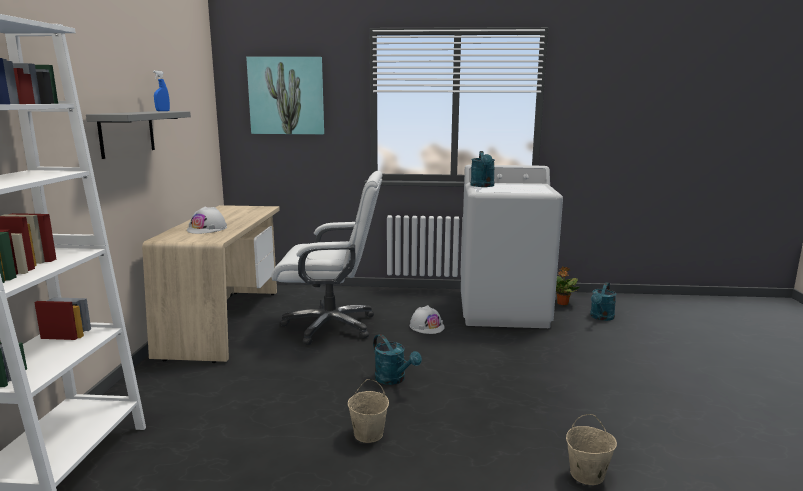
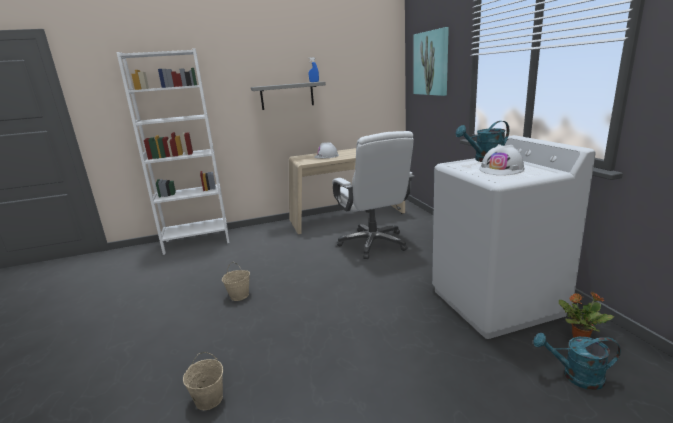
camera: 70 degrees right, 5 degrees up
(394, 379) = (311, 285): turquoise watering can -> none
(427, 326) = (411, 274): white hard hat -> white hard hat (501, 169)

